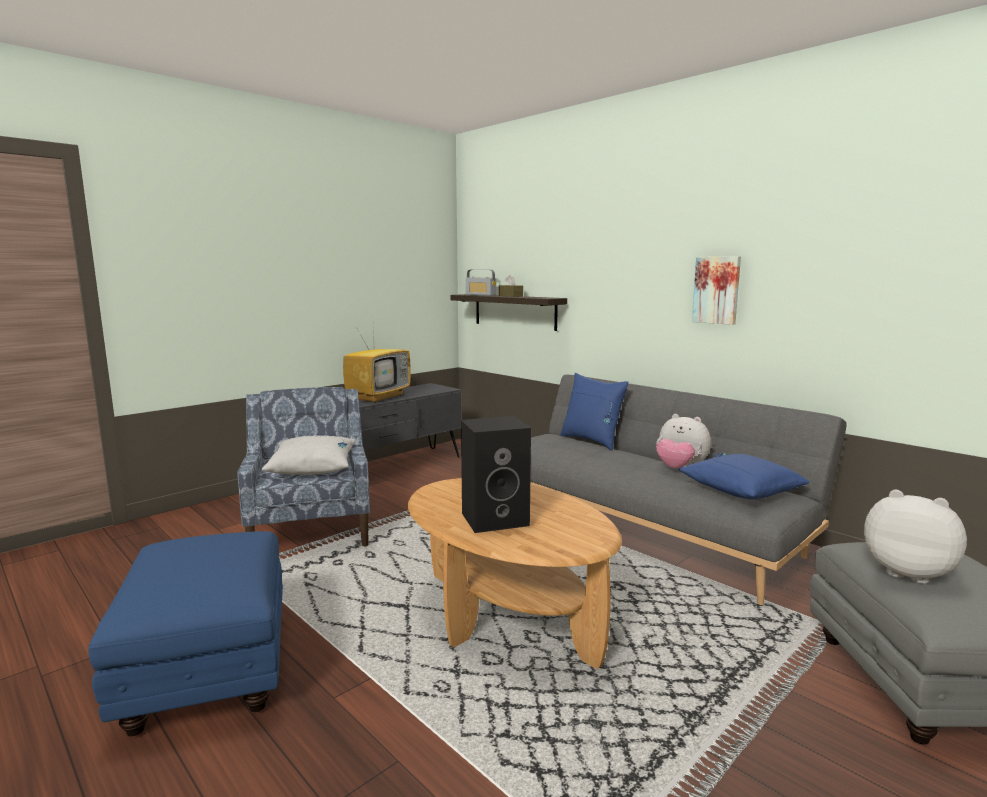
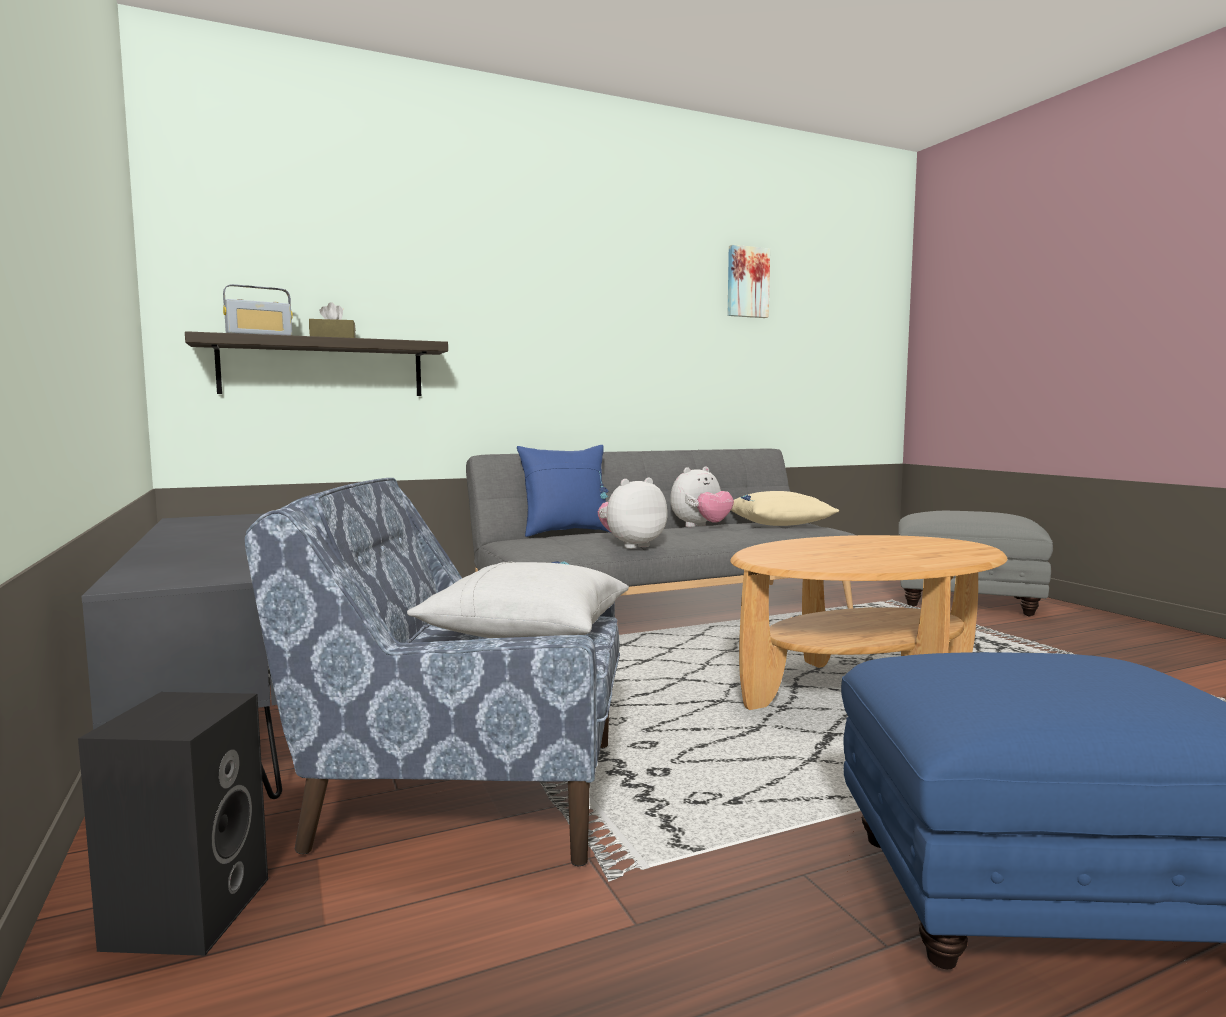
camera: 70 degrees left, 5 degrees down
(379, 397) = (212, 538): television -> none
(496, 518) = (893, 554): black speaker -> black speaker (187, 910)
(717, 290) = (647, 337): picture -> picture (747, 282)
(741, 492) = (779, 525): blue pillow -> beige pillow
(907, 572) = (976, 517): plush toy -> plush toy (631, 545)

